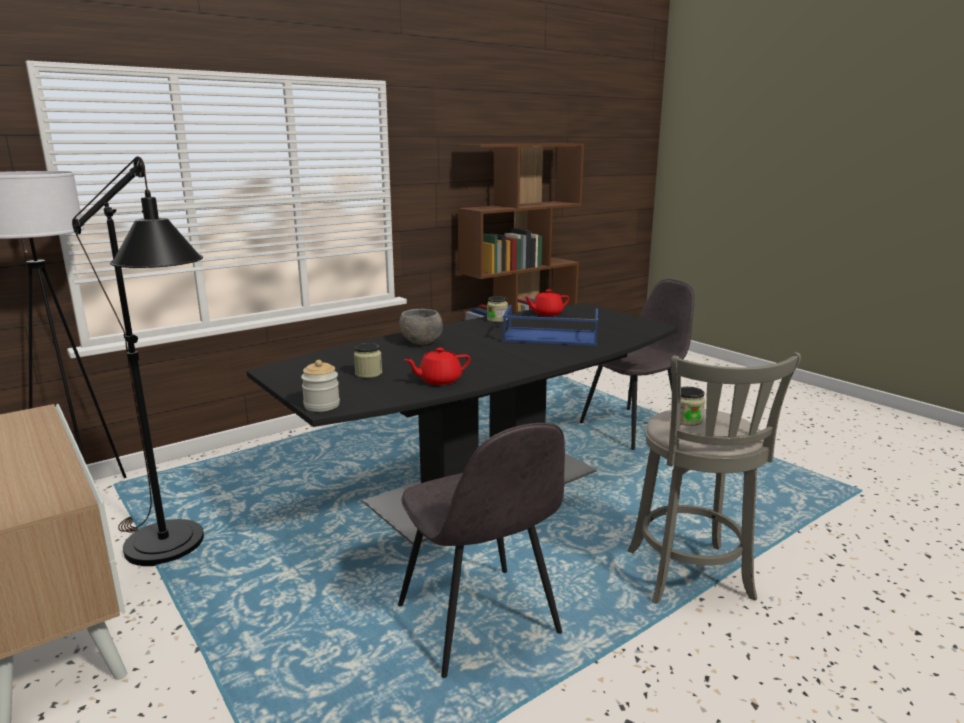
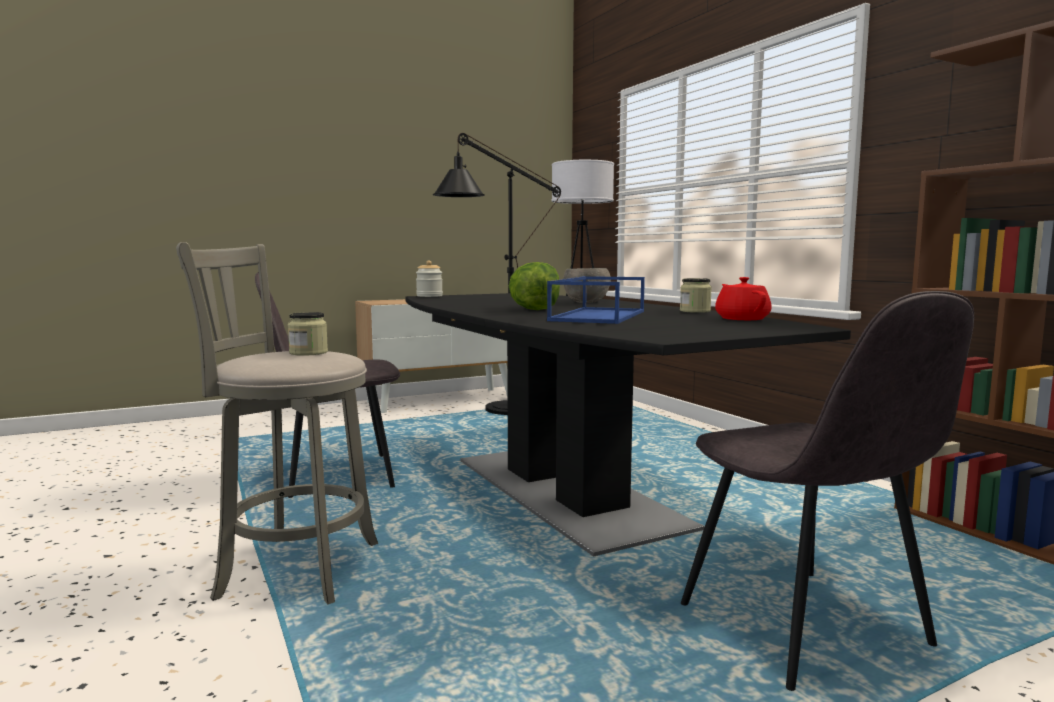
camera: 100 degrees right, 10 degrees down
(368, 373) = (494, 298): jar -> none
(439, 380) = (459, 303): red teapot -> none
(510, 352) = (535, 310): none -> lettuce

